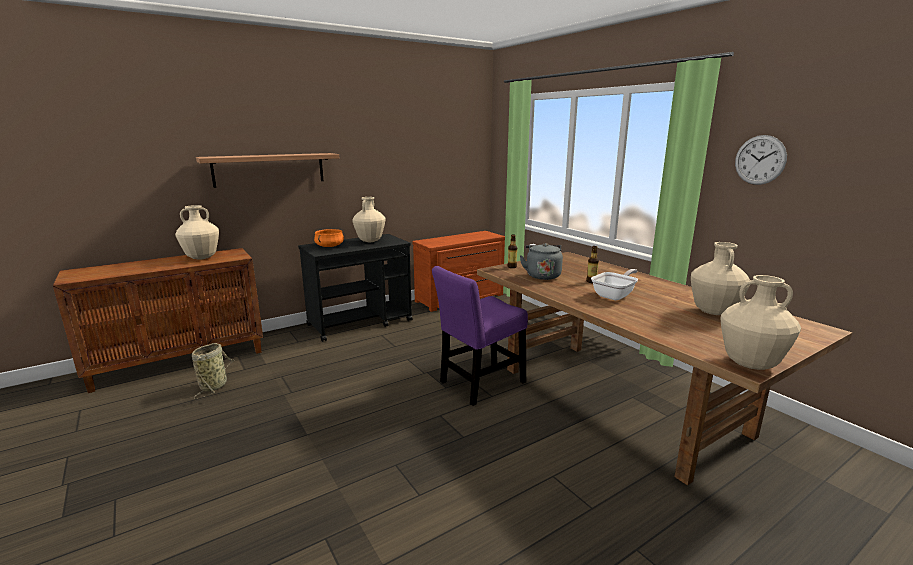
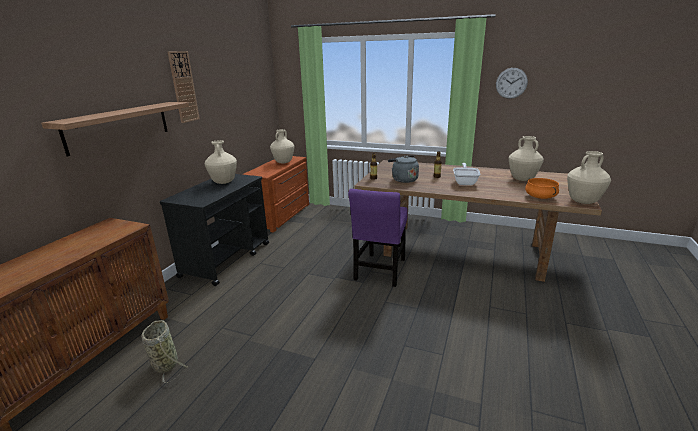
camera: 35 degrees left, 5 degrees up
(202, 258) = (87, 238): beige vase -> beige vase (283, 162)
(329, 246) = (195, 195): orange cooking pot -> orange cooking pot (540, 197)
(351, 140) = (183, 87): none -> wall clock

